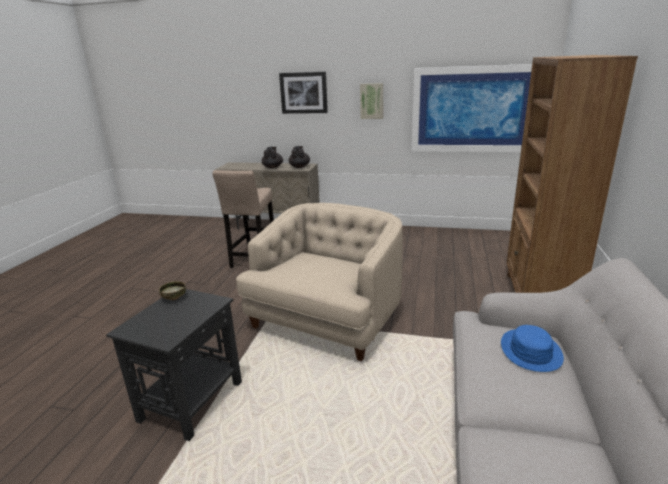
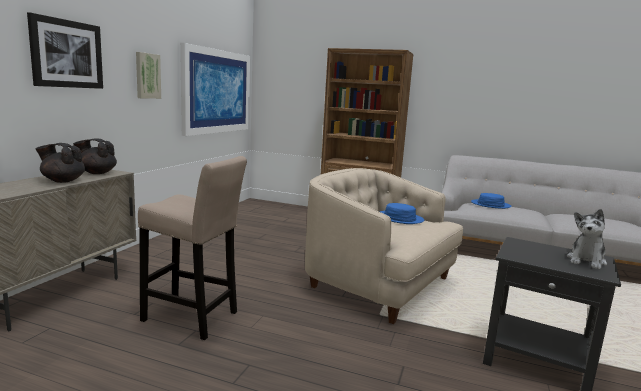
camera: 85 degrees left, 10 degrees down
(159, 329) = (586, 261): none -> plush toy
(173, 298) = (523, 257): bowl -> none
(336, 268) = (399, 218): none -> blue hat

